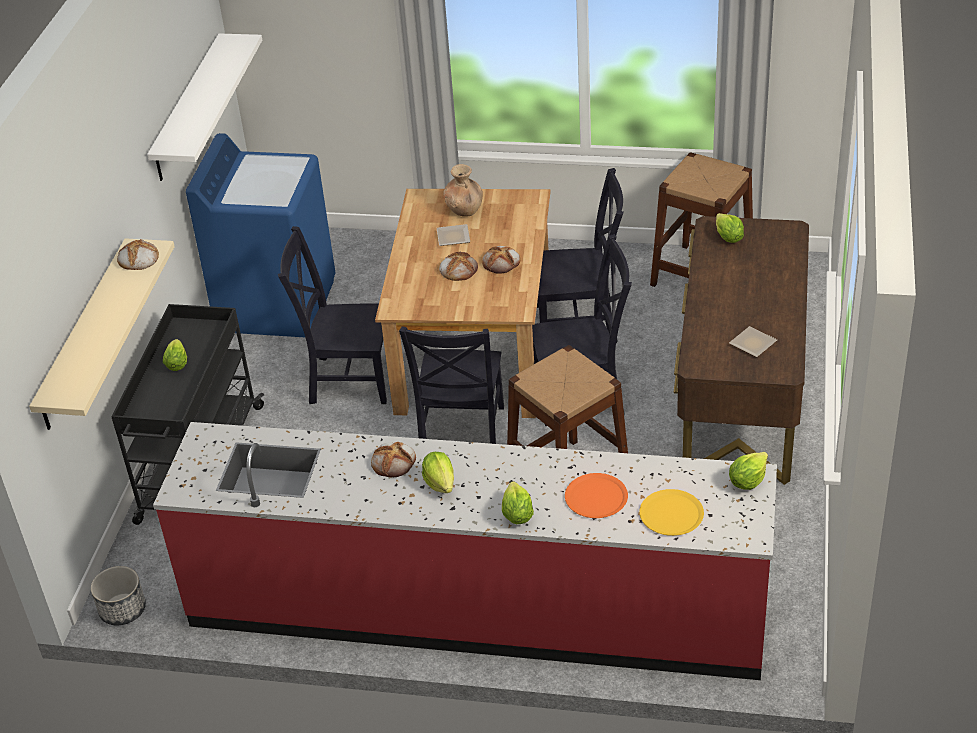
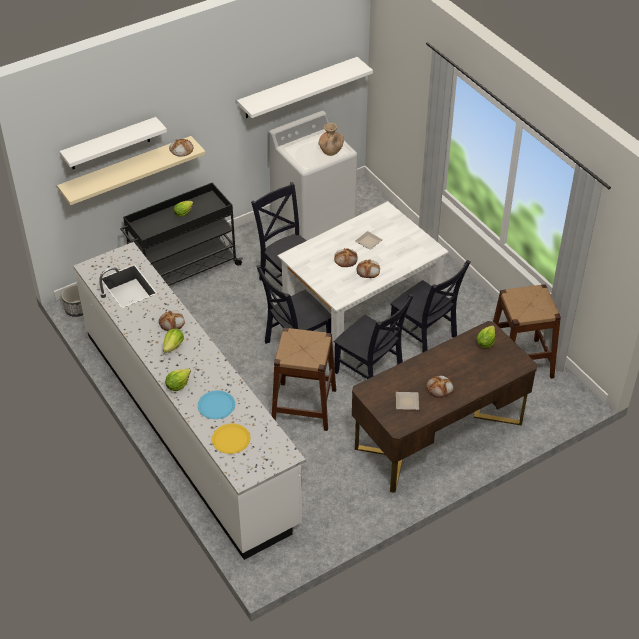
camera: 45 degrees right, 5 degrees up
(60, 296) = (110, 144): none -> white shelf
(277, 304) = (313, 221): blue washing machine -> white washing machine
(464, 210) = (394, 232): brown vase -> brown vase (331, 151)
(476, 349) = (361, 311): brown dining table -> white dining table
(476, 609) = (189, 425): red counter -> white counter
(596, 497) = (216, 405): orange plate -> blue plate
(747, 481) = (281, 454): lettuce -> none
(759, 307) = (440, 388): none -> bread

